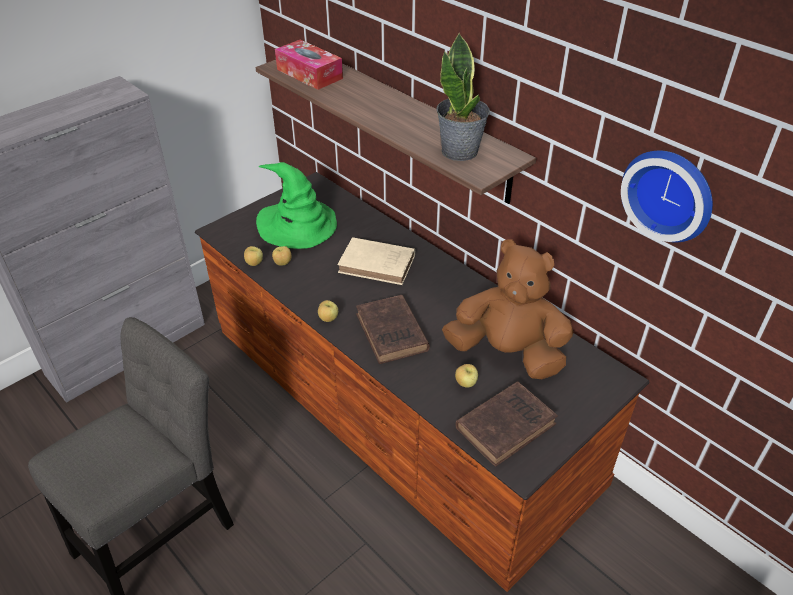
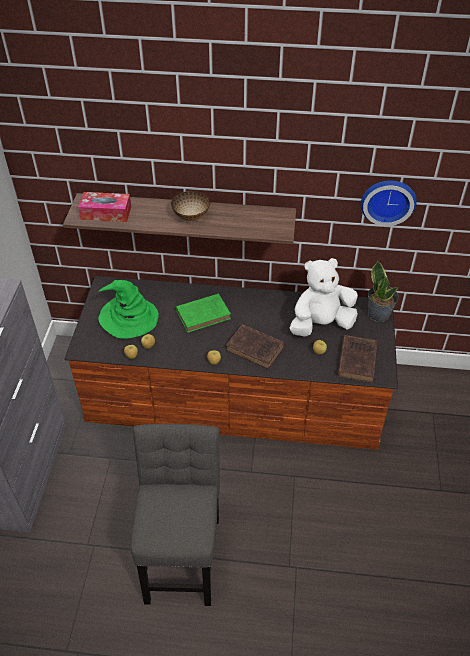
camera: 40 degrees left, 5 degrees up
(379, 265) = (204, 314): beige book -> green book
(391, 113) = (190, 217): none -> bowl
(460, 151) = (256, 223): potted plant -> potted plant (379, 314)
(507, 353) = (321, 324): brown plush toy -> white plush toy

